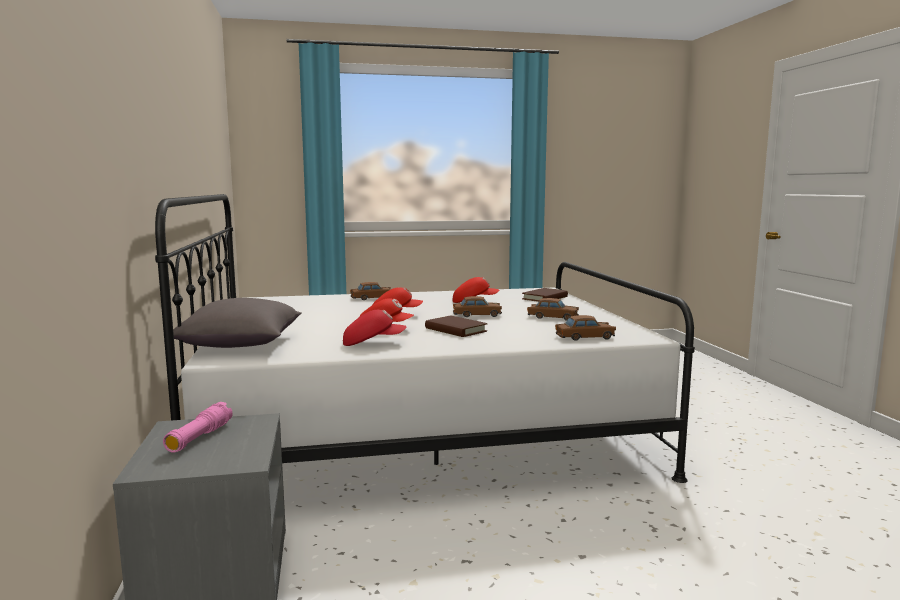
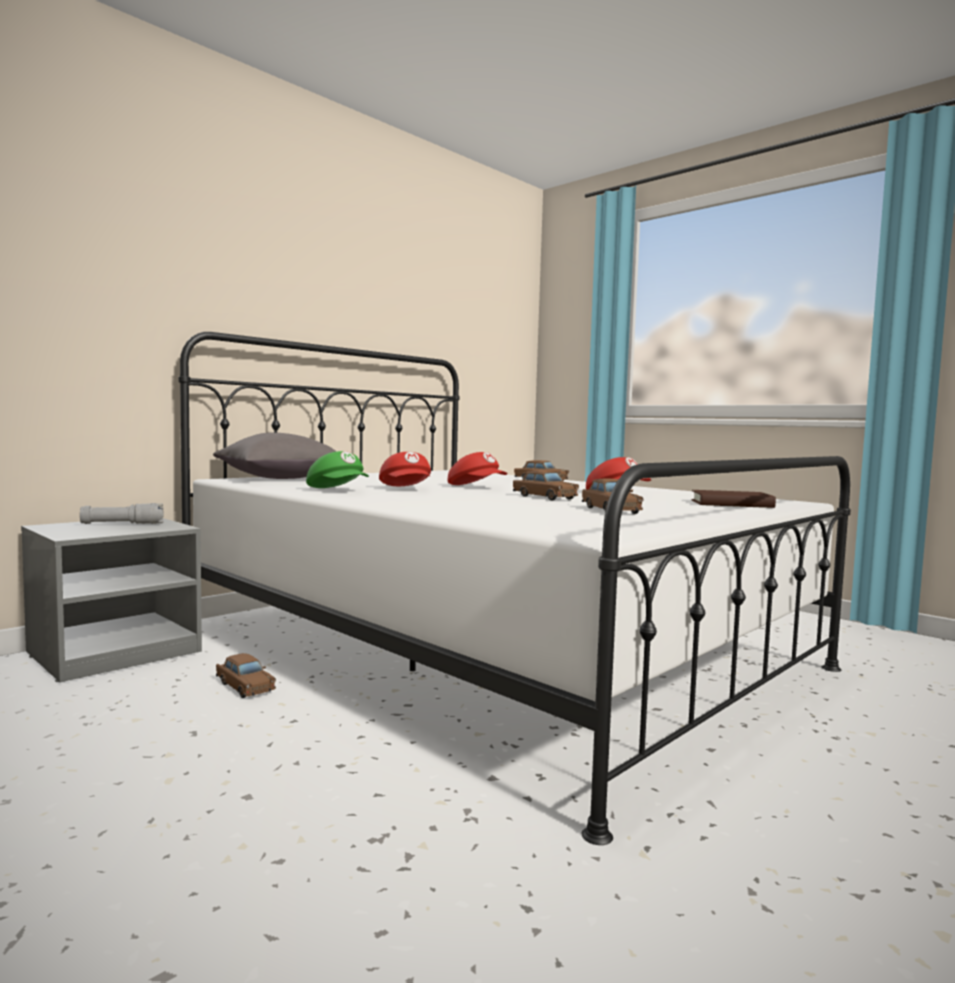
camera: 55 degrees right, 5 degrees down
(199, 438) = (123, 524): pink flashlight -> grey flashlight
(373, 343) = (338, 490): red cap -> green cap
(455, 330) = (448, 497): brown book -> none
(584, 337) = (517, 521): brown toy car -> brown toy car (245, 686)

